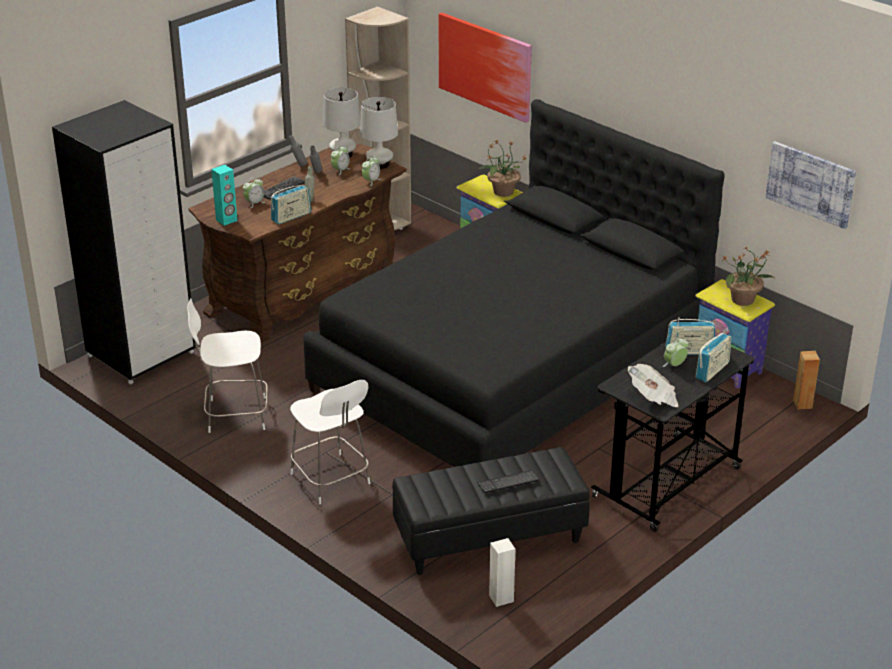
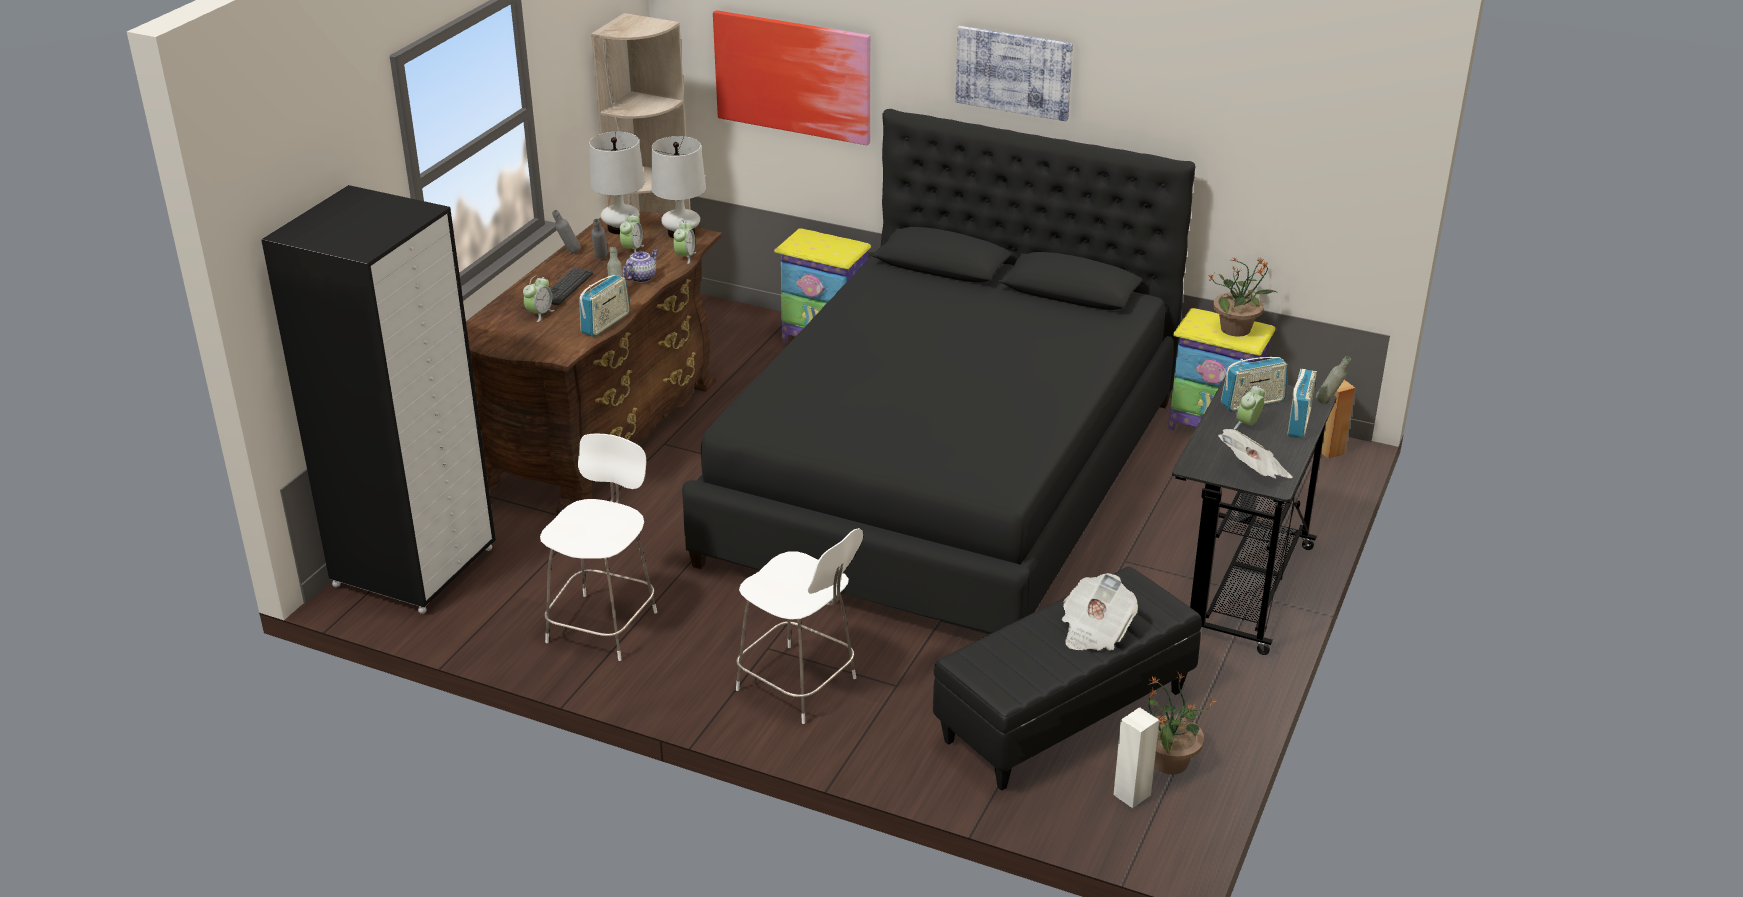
camera: 20 degrees left, 0 degrees up
(226, 220) = (514, 344): turquoise speaker -> none
(234, 415) = (604, 624): white chair -> white chair turned 135 degrees clockwise
(334, 190) = (641, 277): none -> teapot
(502, 192) = (840, 246): potted plant -> potted plant (1168, 762)
(508, 482) = (1095, 630): keyboard -> newspaper
(745, 362) = (1329, 403): none -> grey bottle
(810, 184) = (1323, 158): picture -> picture (1014, 72)

